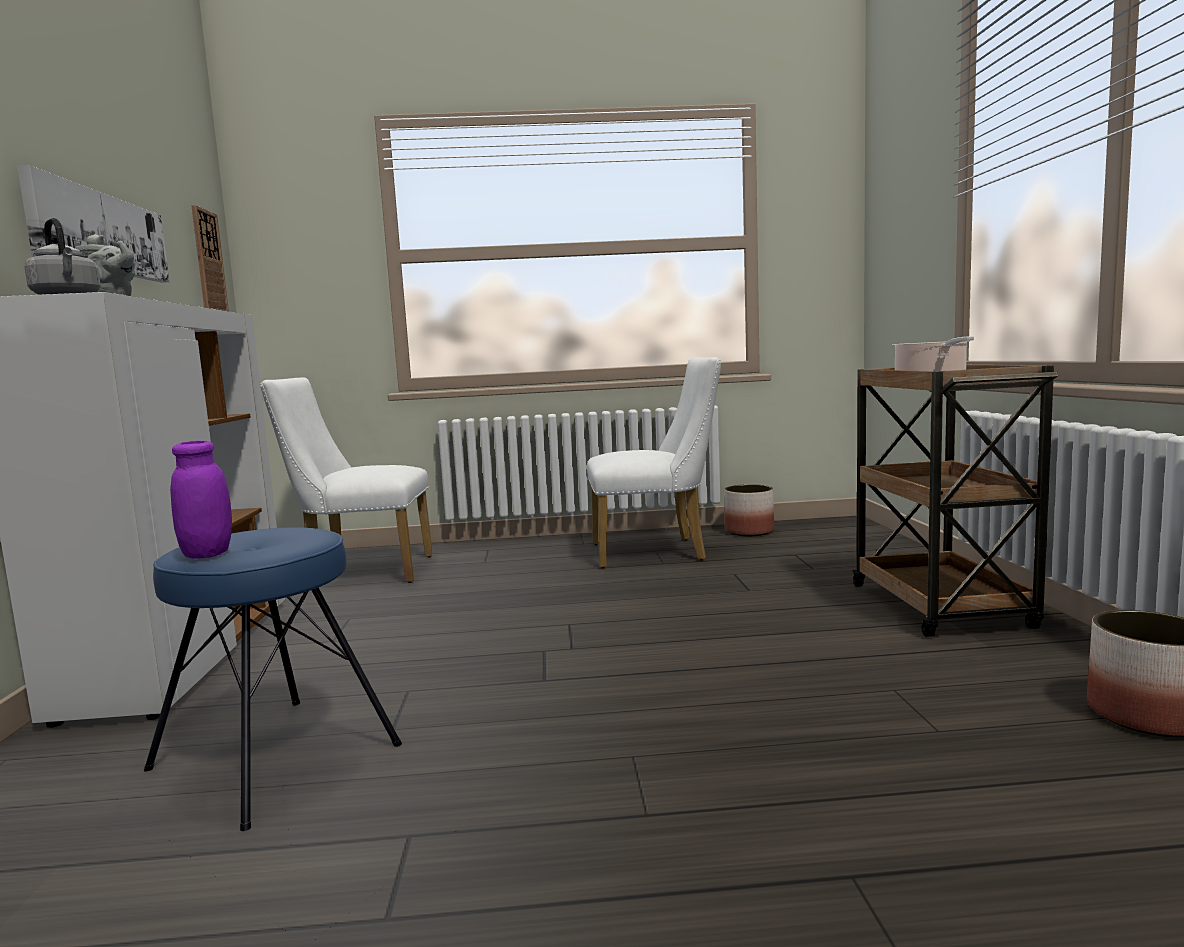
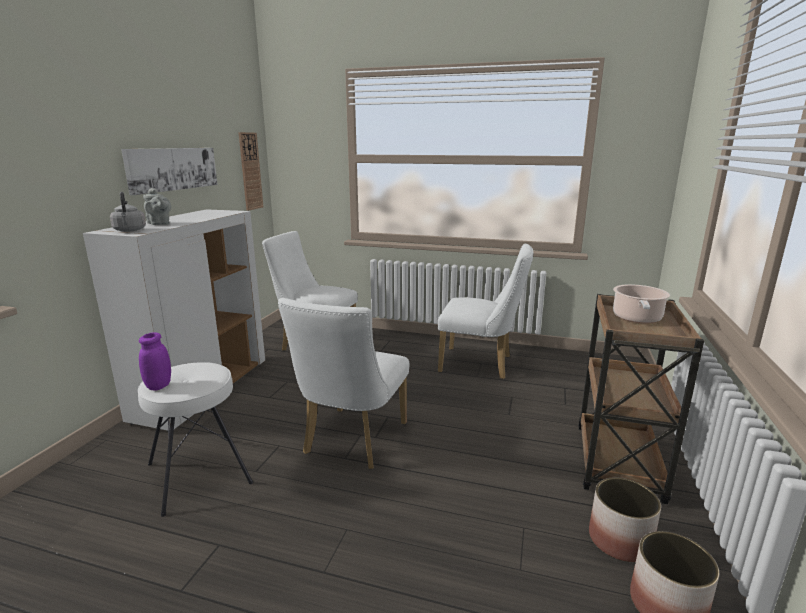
camera: 20 degrees right, 10 degrees up
(277, 755) = (200, 472): blue stool -> white stool
(538, 661) = (351, 442): none -> white chair
(750, 531) = (553, 358): planter -> planter (620, 541)

